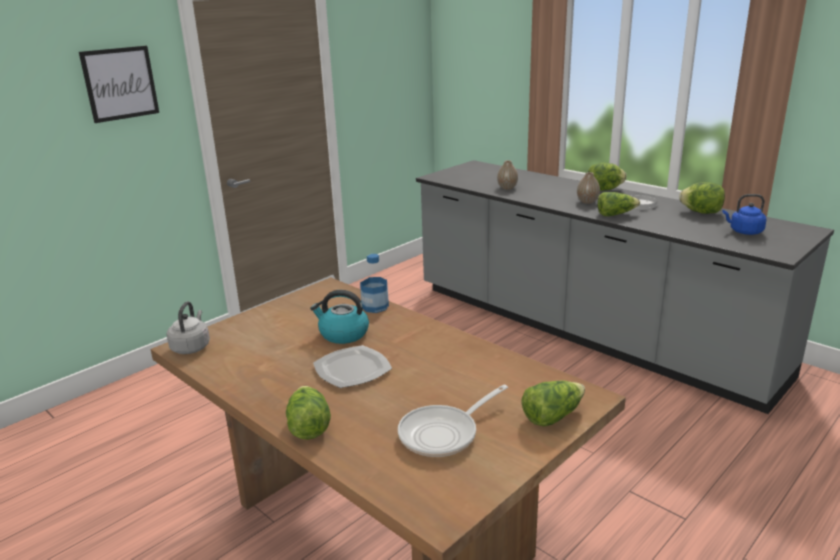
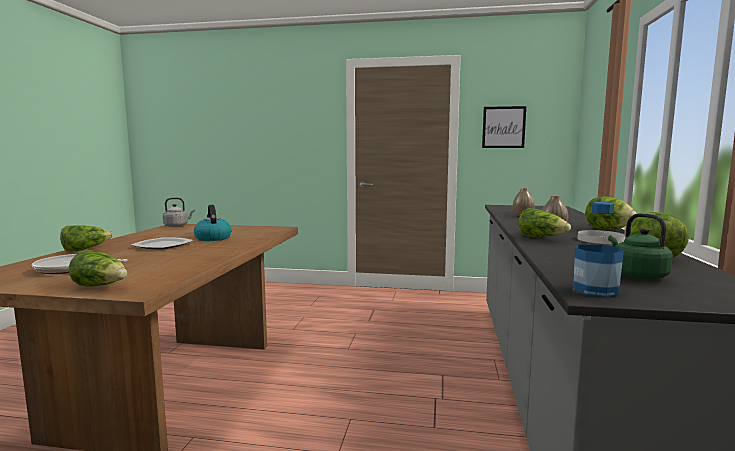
camera: 55 degrees right, 15 degrees down
(120, 83) = (304, 112): picture -> picture (503, 127)
(375, 307) = (261, 237): bottle -> bottle (595, 290)
(744, 232) = (636, 275): blue kettle -> green kettle

